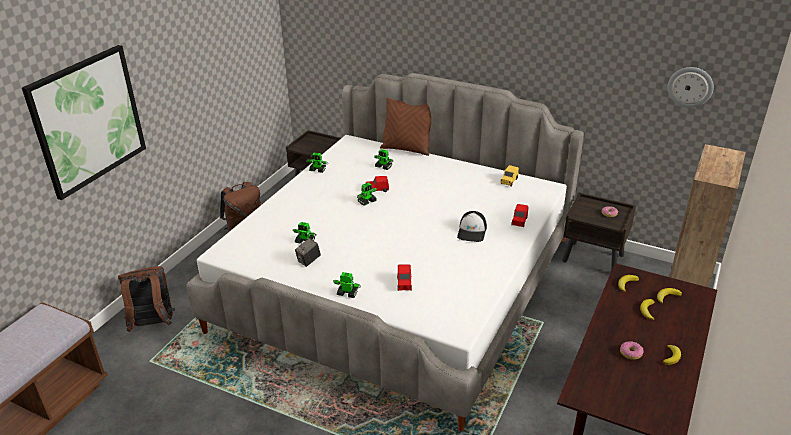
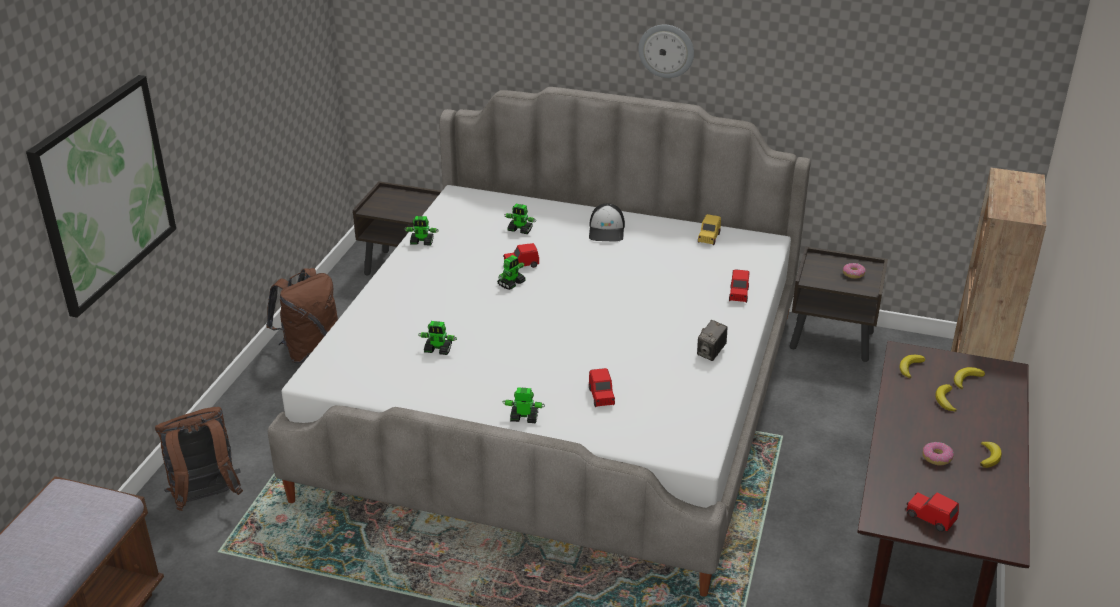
camera: 10 degrees left, 0 degrees up
(308, 261) = (452, 377): camera -> camera (711, 353)
(406, 149) = (546, 201): brown pillow -> none
(472, 231) = (676, 315): cap -> cap (607, 230)
(614, 399) = (930, 518): none -> red toy car
(690, 86) = (957, 88): wall clock -> wall clock (666, 50)

